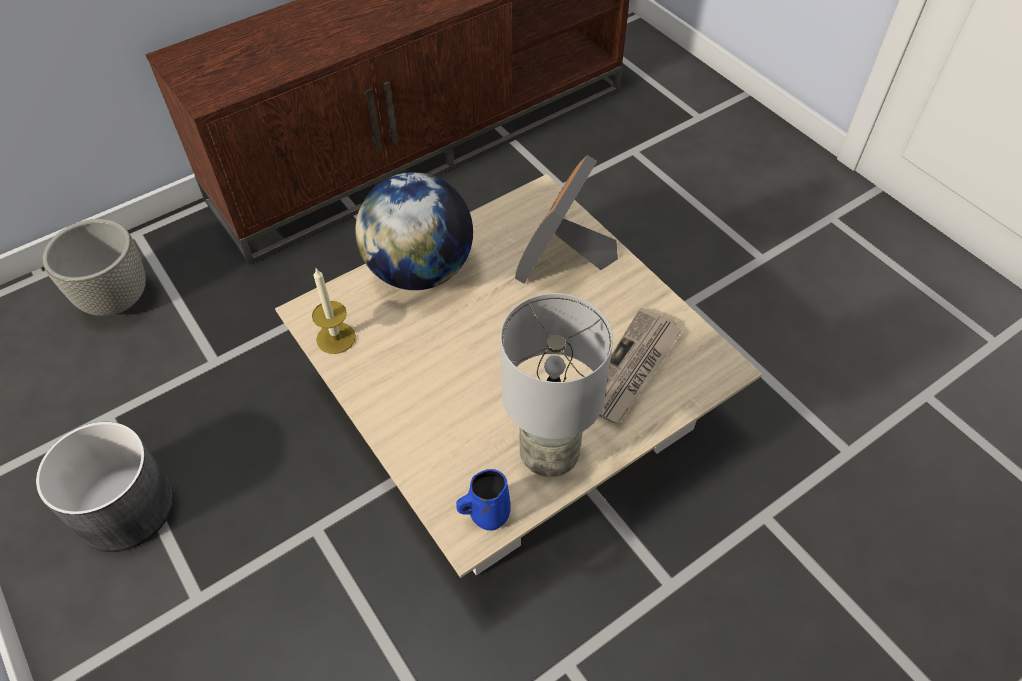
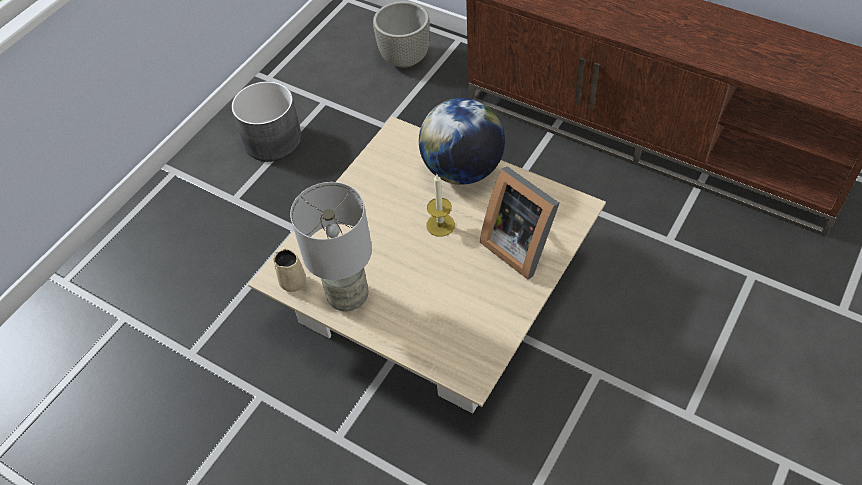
camera: 70 degrees right, 0 degrees up
(336, 338) = (384, 154): candle -> candle (440, 225)
(487, 514) = (292, 281): blue mug -> beige mug
(563, 261) = (520, 244): picture frame -> picture frame turned 135 degrees counterclockwise
(632, 369) = (441, 320): newspaper -> none

